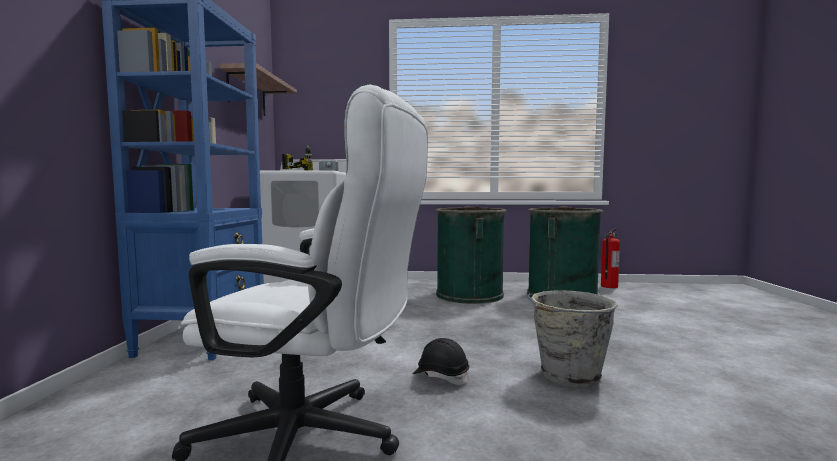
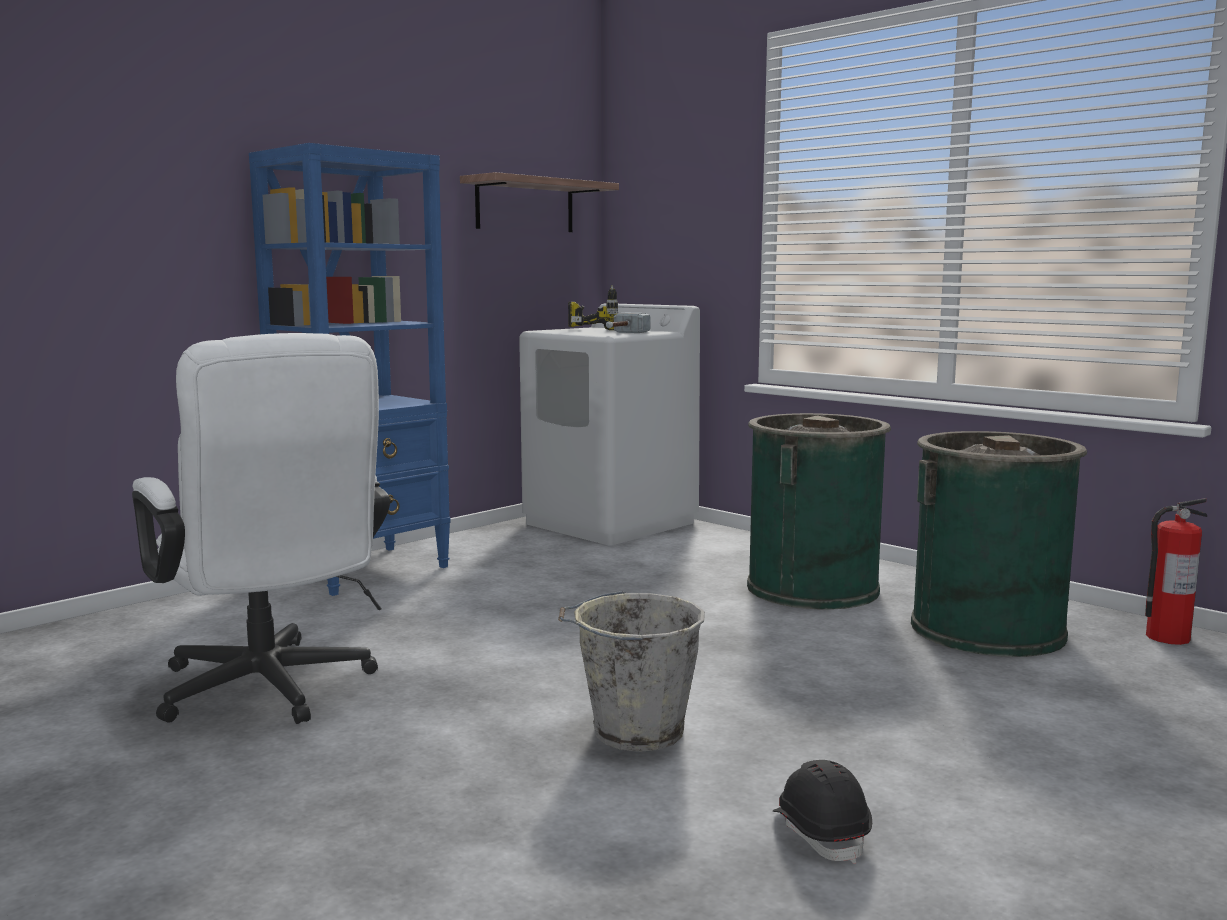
camera: 40 degrees right, 5 degrees up
(441, 376) = (490, 680): black hard hat -> black hard hat (821, 833)

